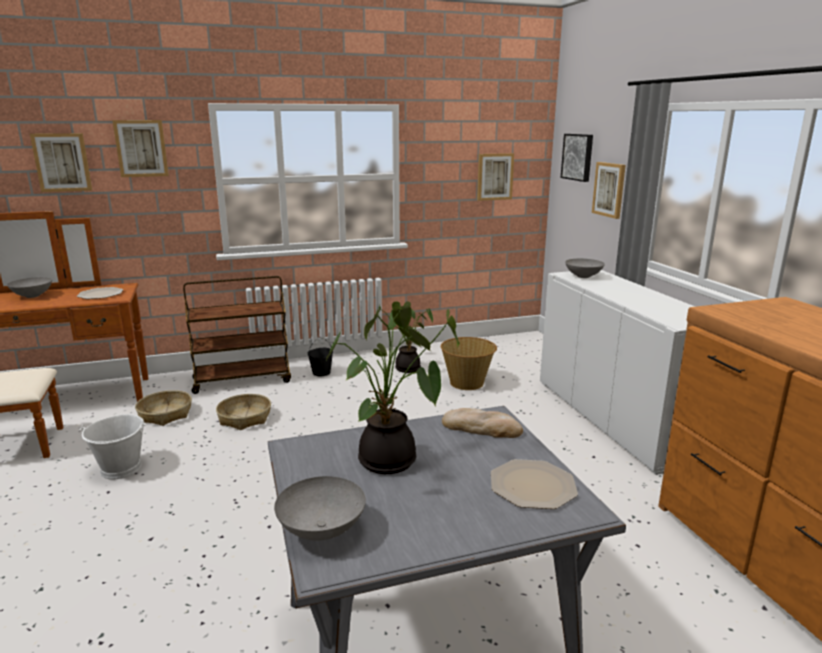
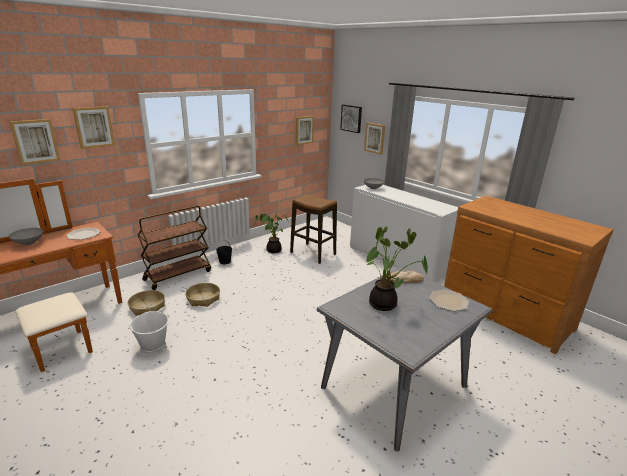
camera: 25 degrees left, 5 degrees up
(322, 531) = (392, 341): grey bowl -> none
(467, 383) = (313, 253): basket -> stool

